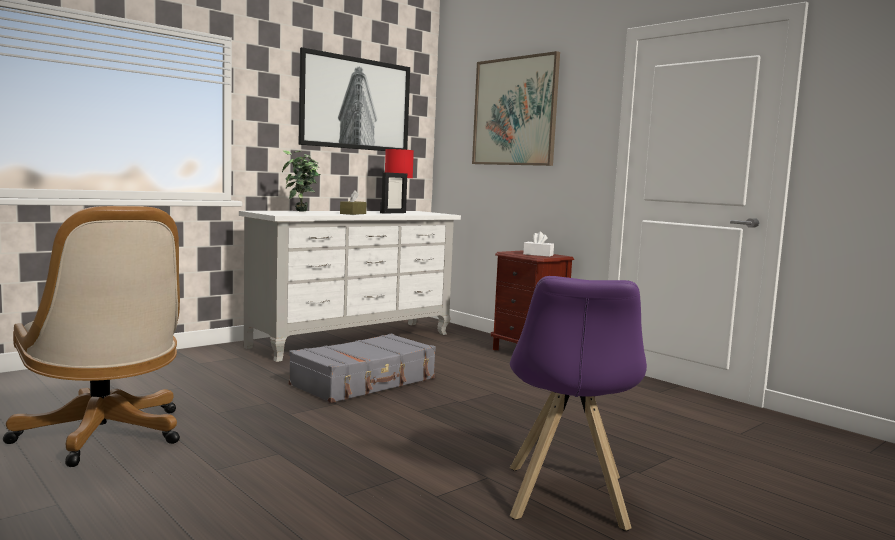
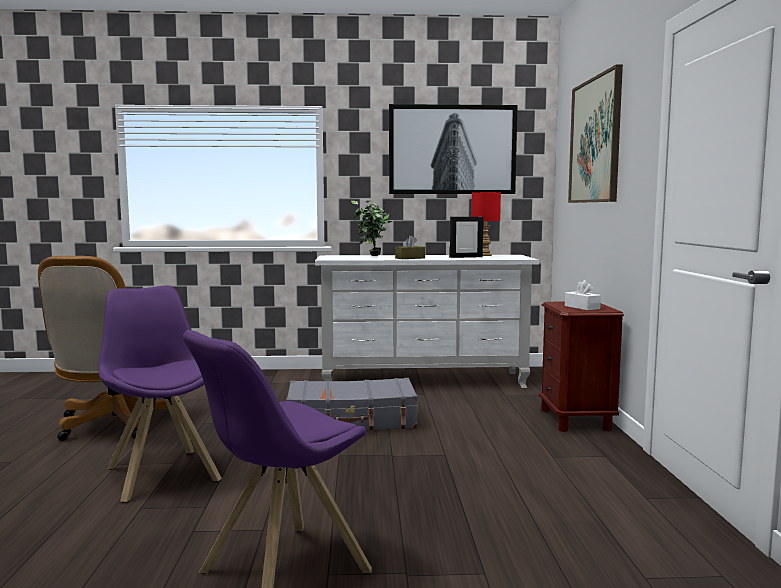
camera: 40 degrees right, 0 degrees up
(291, 465) = (162, 474): none -> purple chair

